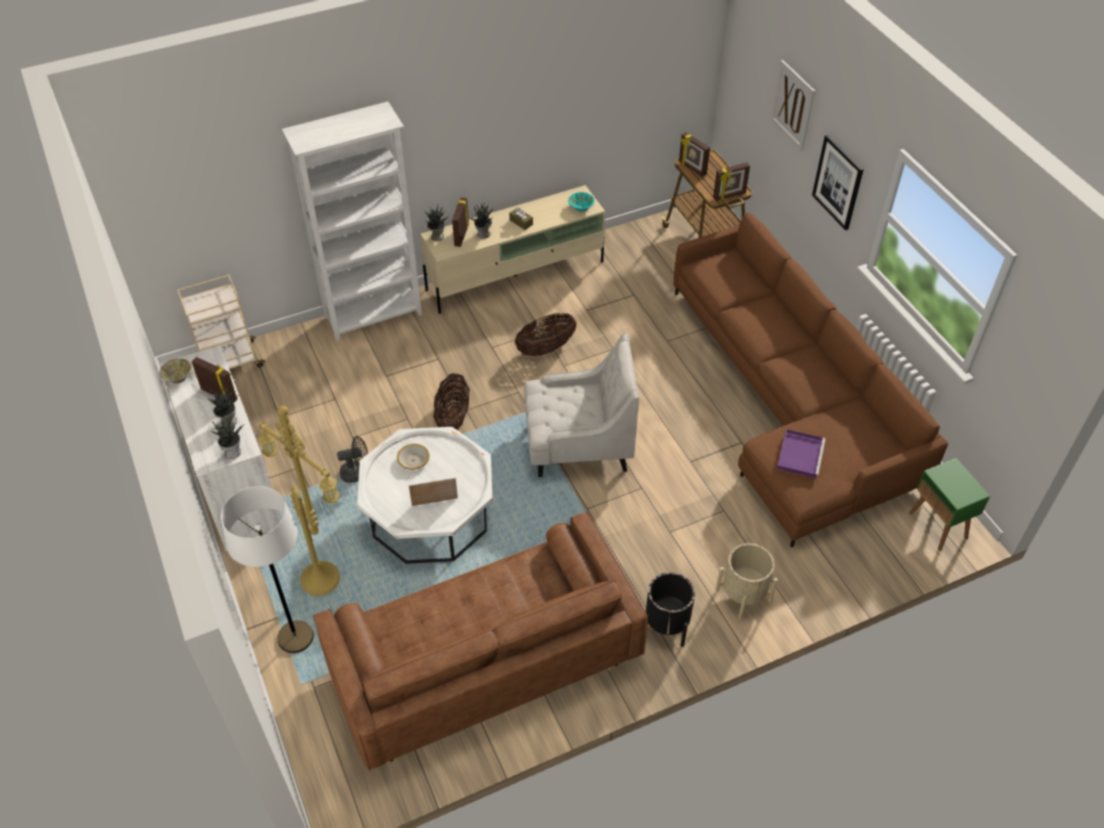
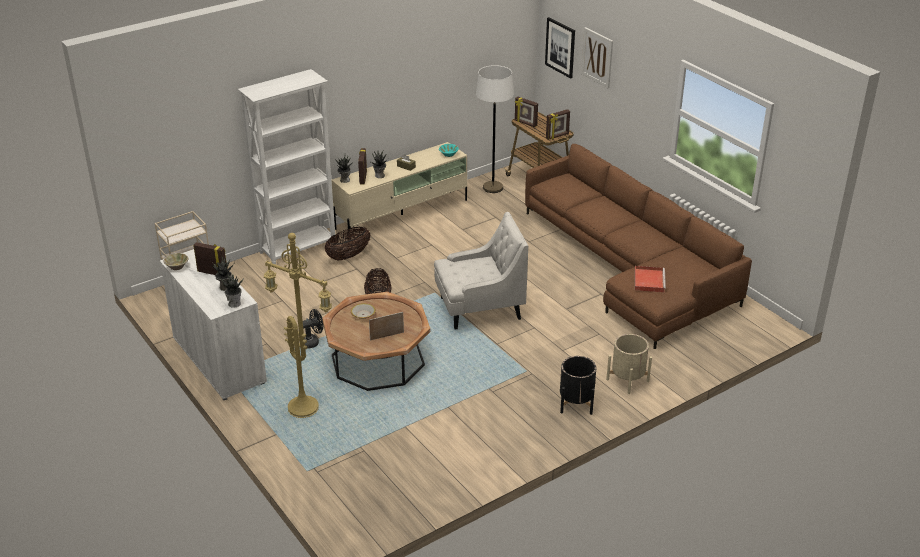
camera: 10 degrees left, 15 degrees down
(295, 637) = (294, 444): white floor lamp -> white floor lamp (493, 188)
(430, 515) = (377, 361): white coffee table -> brown coffee table
(484, 663) = (445, 441): brown sofa -> none
(545, 348) = (438, 254): basket -> basket (348, 256)
(800, 454) = (649, 280): purple tray -> red tray
(838, 182) = (639, 101): picture -> picture (560, 47)
(938, 526) = (756, 325): green side table -> none

